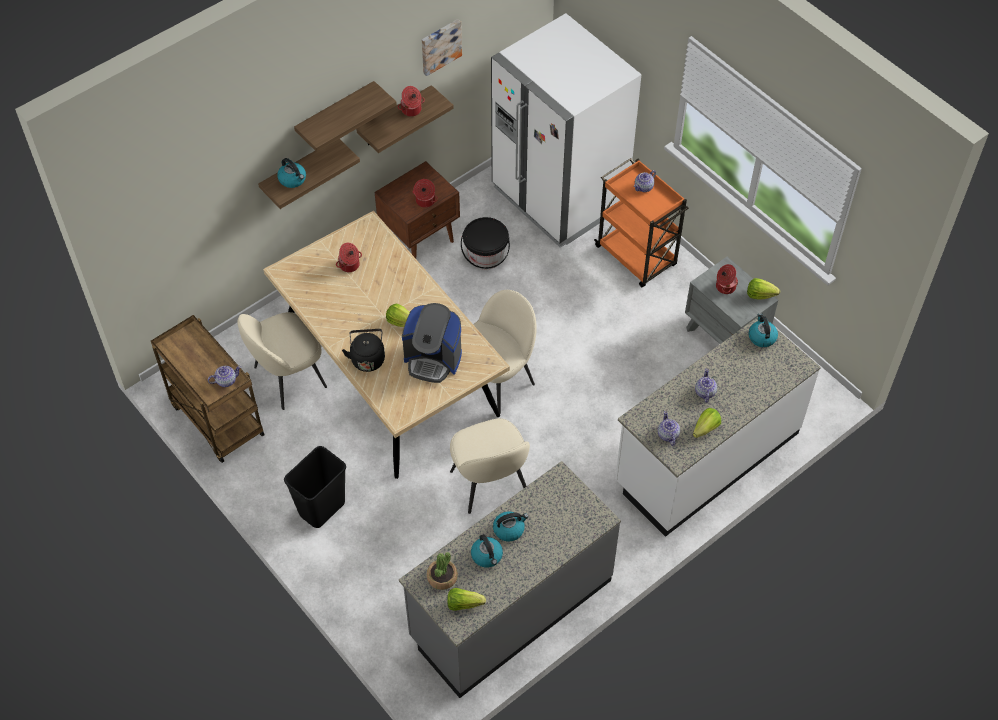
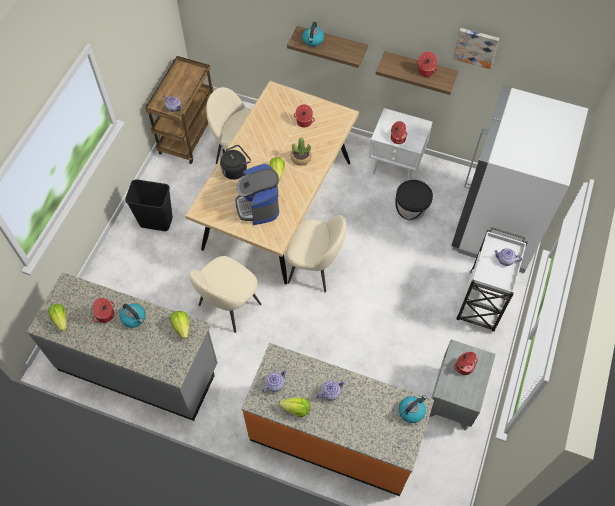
camera: 60 degrees right, 5 degrees up
(335, 114) = (370, 26): shelf -> none
(420, 239) = (396, 166): brown nightstand -> white nightstand
(442, 577) = (75, 296): potted plant -> potted plant (301, 158)
(487, 556) = (105, 315): kettle -> cooking pot
(637, 257) = (481, 302): orange cart -> white cart
(706, 458) = (334, 437): white counter -> orange counter
(760, 295) = (474, 396): lettuce -> lettuce (182, 327)

